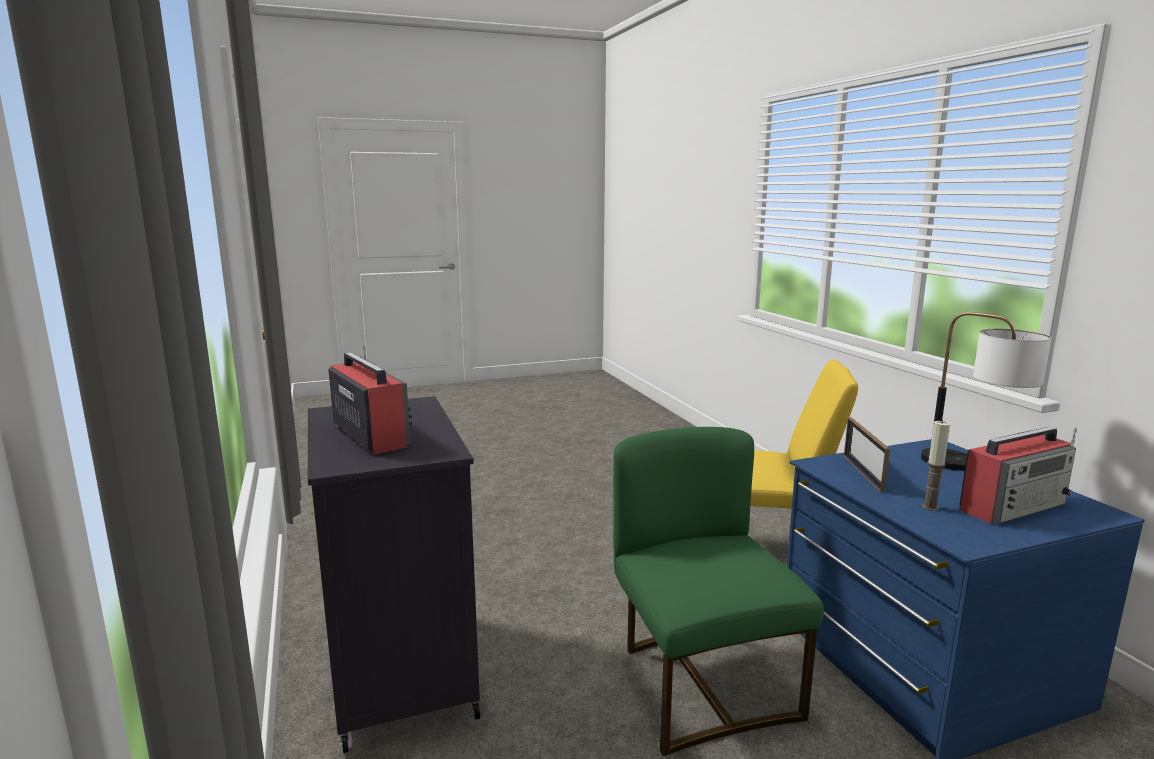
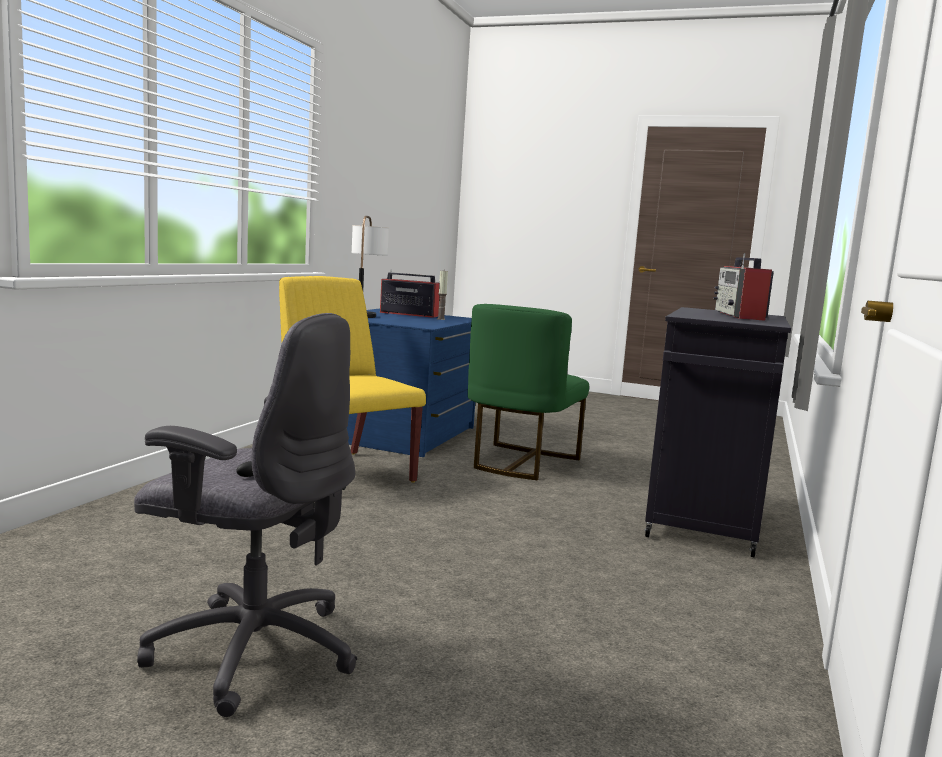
camera: 140 degrees left, 5 degrees down
(542, 461) = (252, 650): none -> grey office chair
(863, 473) = (420, 322): picture frame -> none

